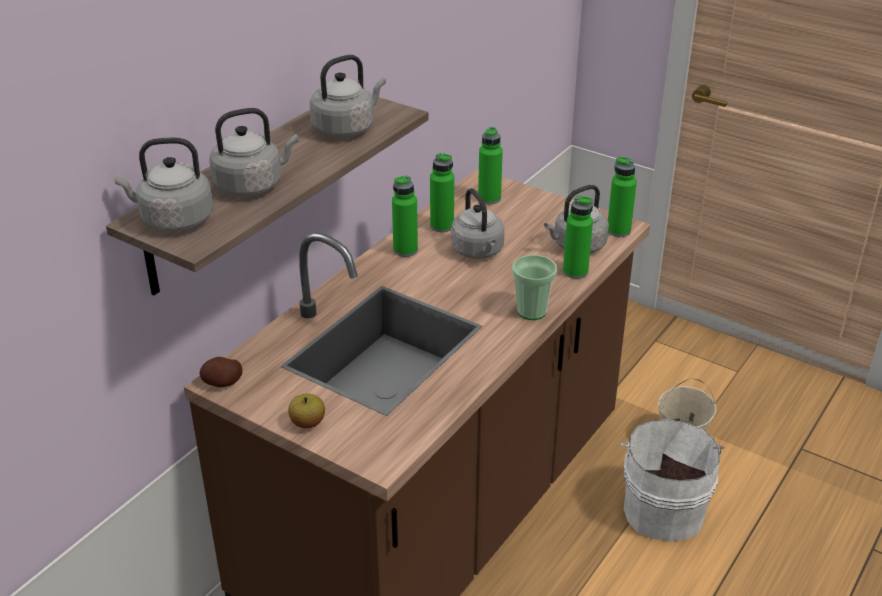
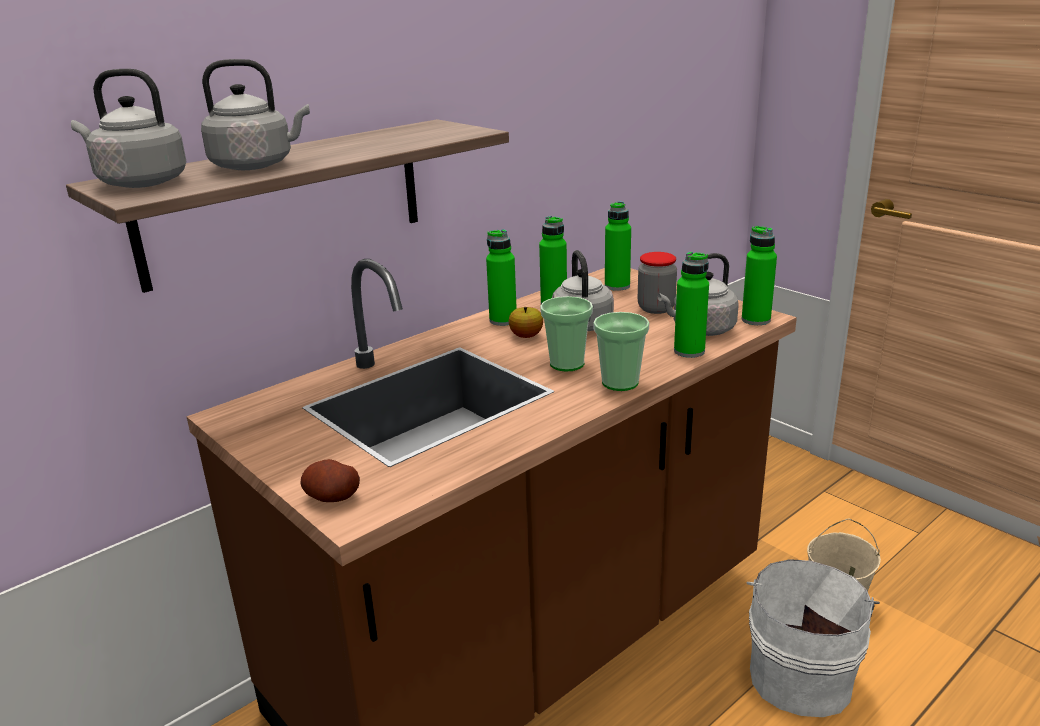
camera: 15 degrees right, 10 degrees down
(222, 382) = (229, 416): potato -> potato (332, 497)
(307, 423) = (292, 464): apple -> apple (526, 336)
(346, 128) = (406, 138): grey kettle -> none
(481, 295) = (567, 364): none -> cup
(532, 224) = (656, 308): none -> jar

